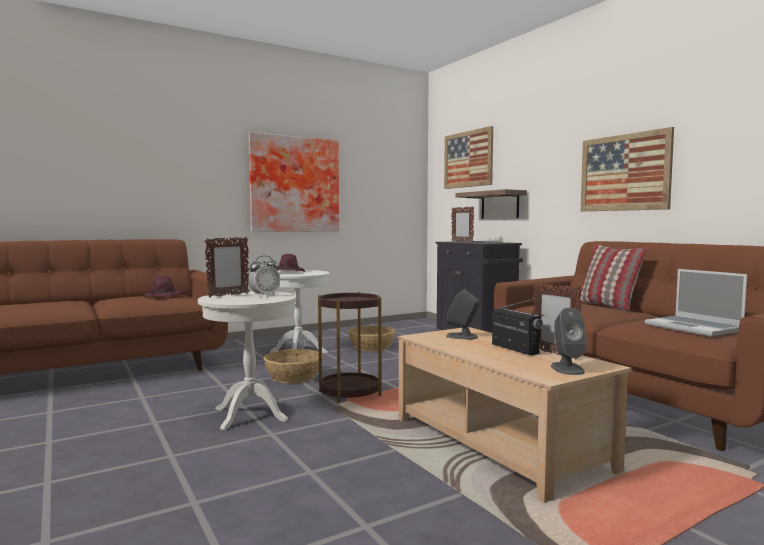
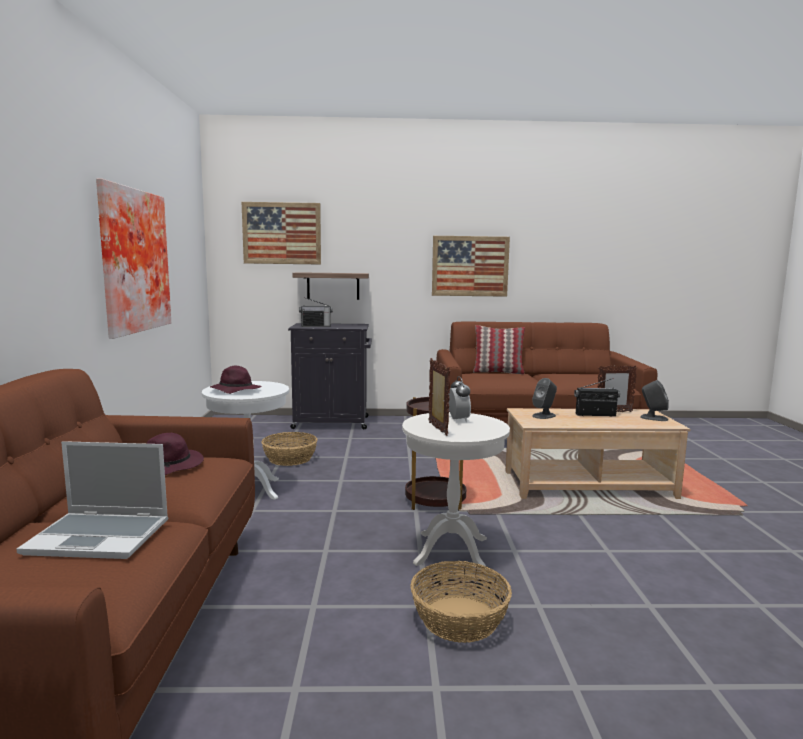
camera: 60 degrees left, 5 degrees up
(294, 376) = (346, 510): basket -> basket (459, 618)
(462, 241) = (316, 326): picture frame -> radio
(694, 328) = (595, 379): laptop -> laptop (101, 537)

